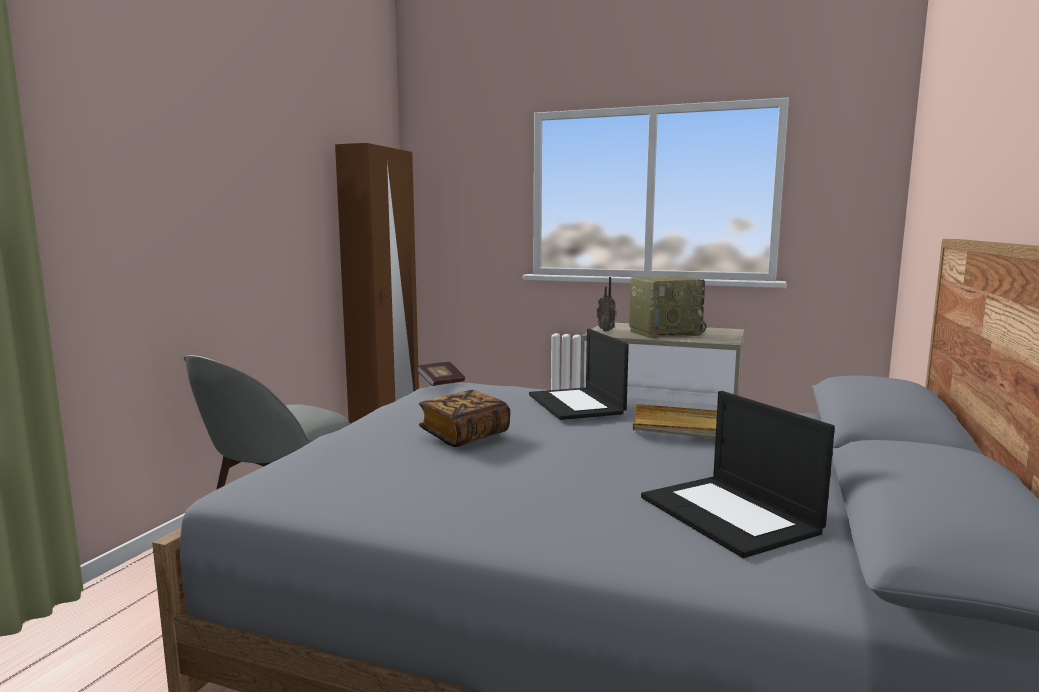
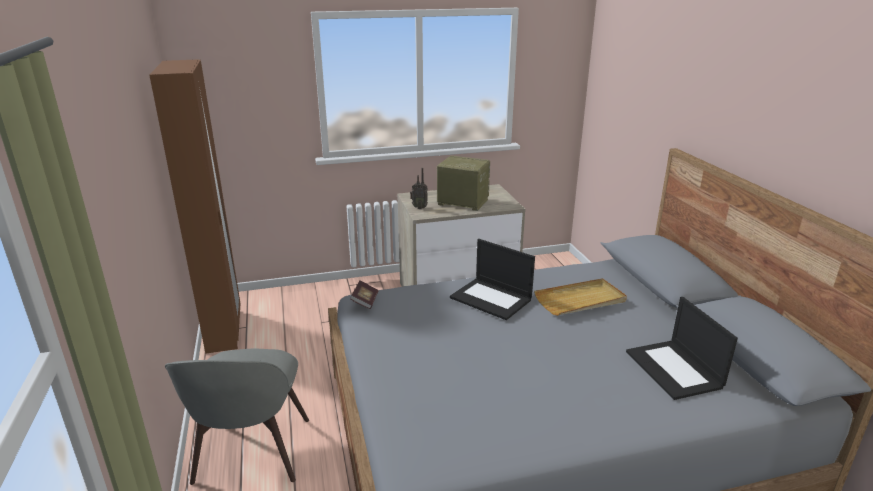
camera: 35 degrees left, 15 degrees up
(464, 435) = (468, 356): book -> none
(665, 333) = (461, 202): radio -> radio turned 105 degrees counterclockwise
(731, 515) = (675, 370): laptop -> laptop turned 45 degrees clockwise

